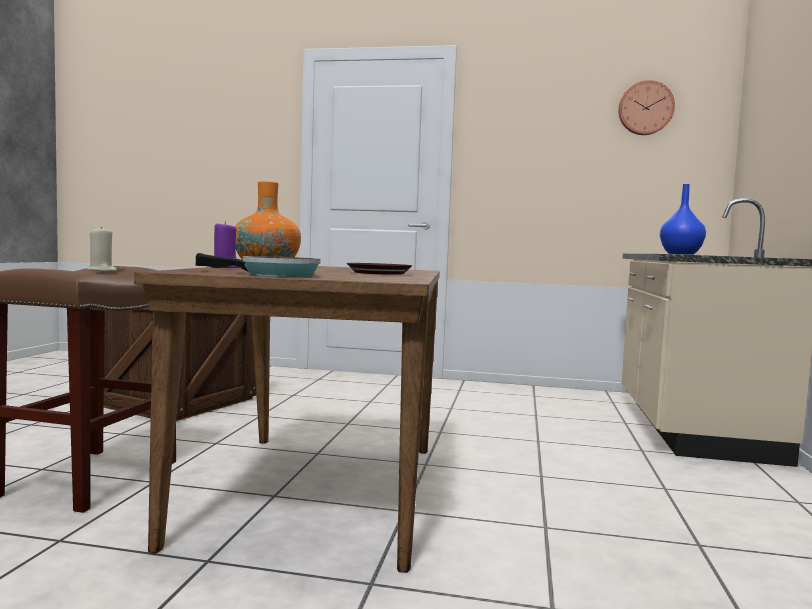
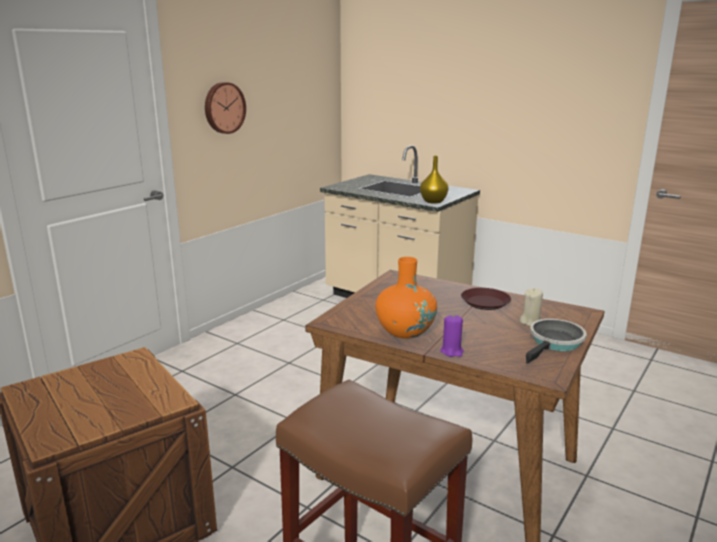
camera: 65 degrees left, 15 degrees up
(101, 270) = (375, 414): beige candle -> beige candle (530, 322)
(645, 108) = (297, 58): wall clock -> wall clock (223, 108)
(681, 254) = (434, 201): blue vase -> yellow vase

